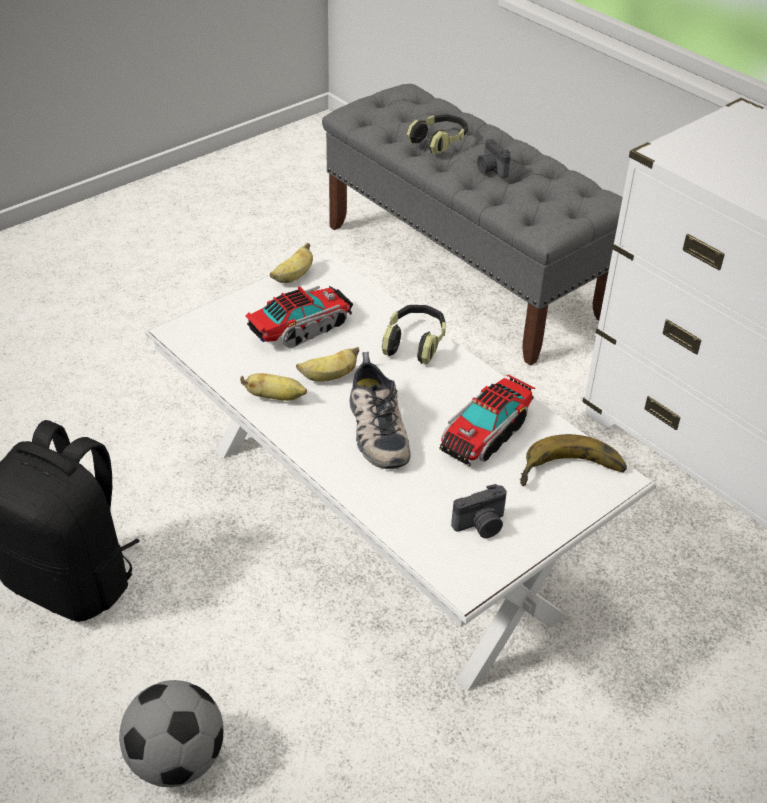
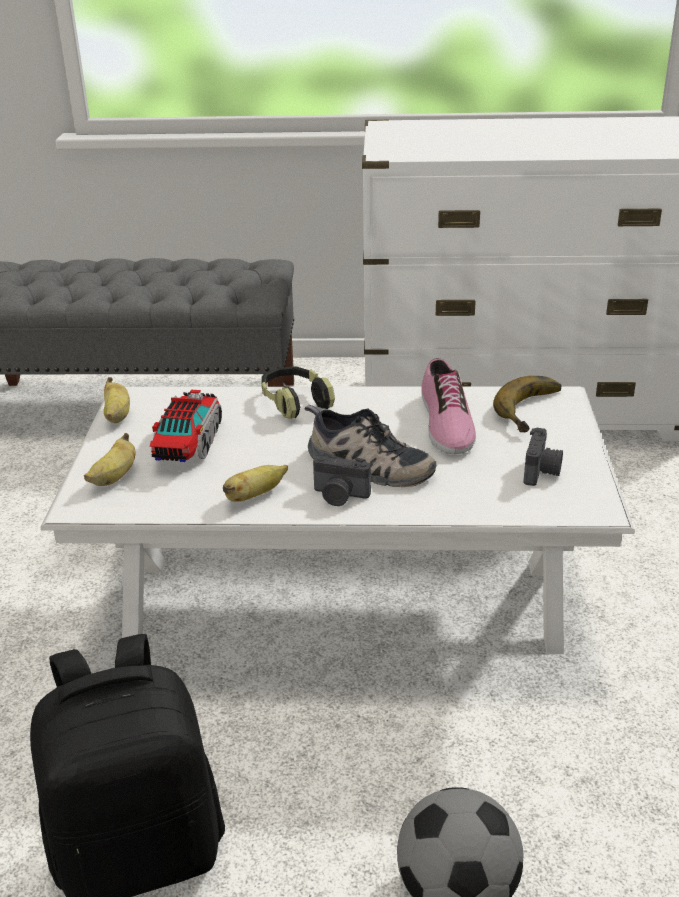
camera: 45 degrees left, 10 degrees down
(328, 377) = (271, 458): banana -> banana (114, 477)
(439, 142) = (84, 282): headphones -> none
(485, 434) = (444, 423): toy truck -> shoe
(490, 170) = (157, 281): camera -> camera (339, 496)

